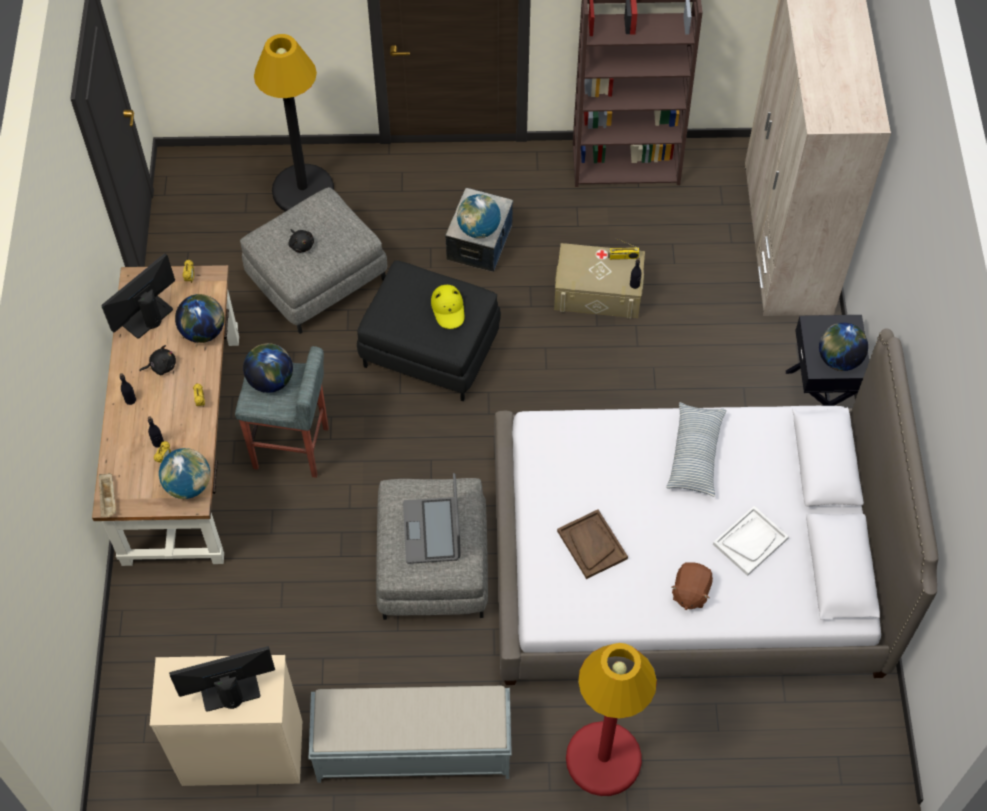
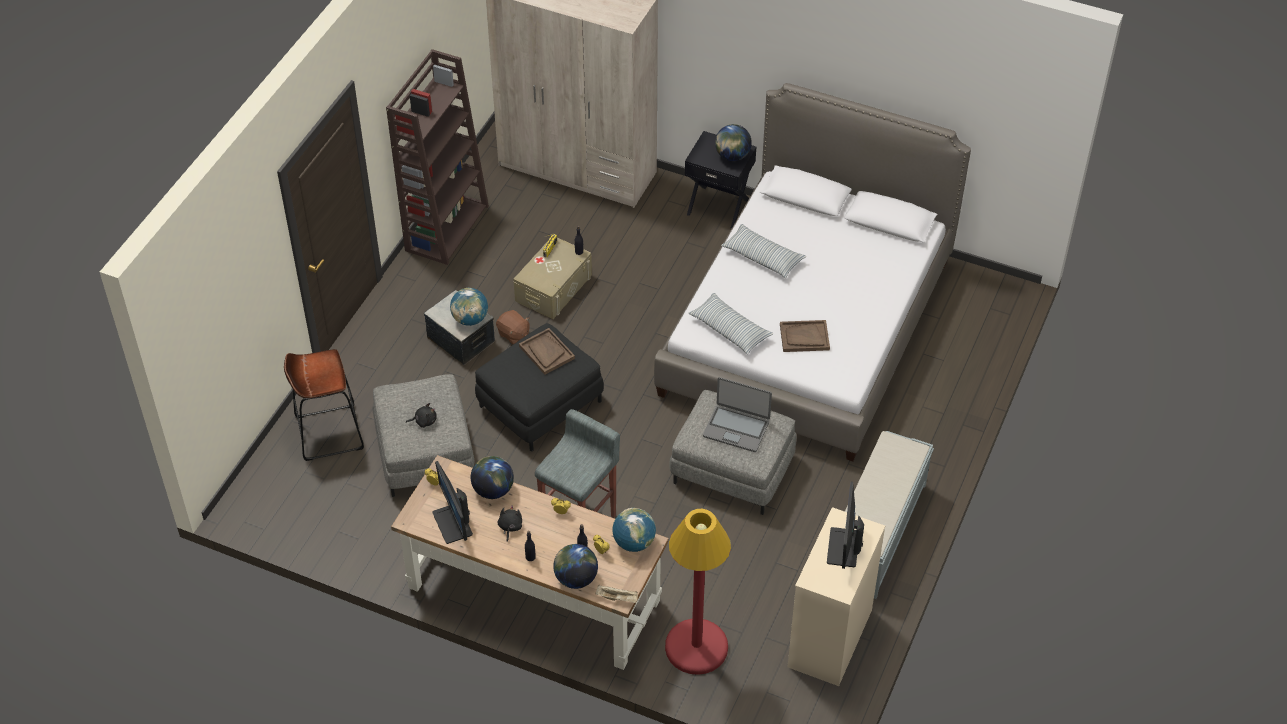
camera: 65 degrees left, 10 degrees down
(271, 380) = (565, 463): globe -> globe (576, 578)
(303, 190) = (329, 432): black floor lamp -> brown stool
(448, 309) = (546, 352): yellow hat -> brown tray
(561, 464) = (730, 329): none -> pillow
(603, 759) = (935, 428): red floor lamp -> red floor lamp (696, 647)
(690, 592) = (868, 300): brown plush toy -> brown plush toy (513, 334)
(750, 541) = (845, 256): white tray -> none

